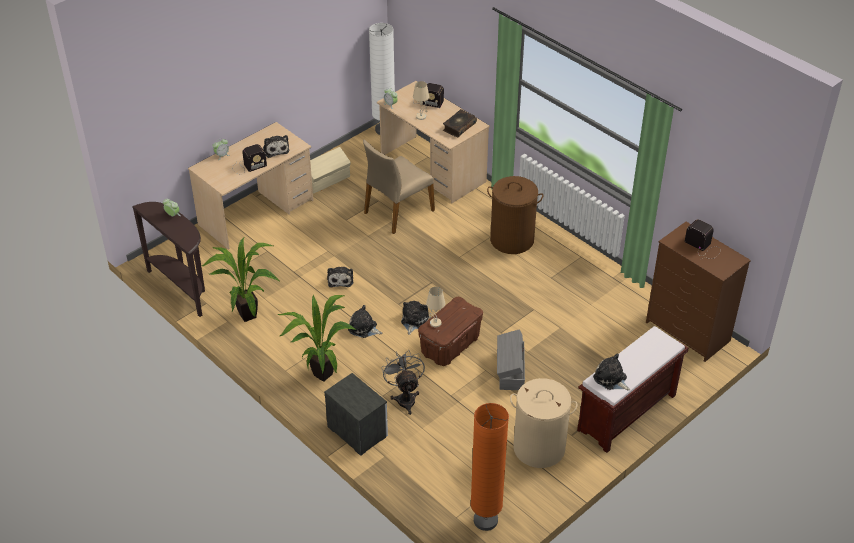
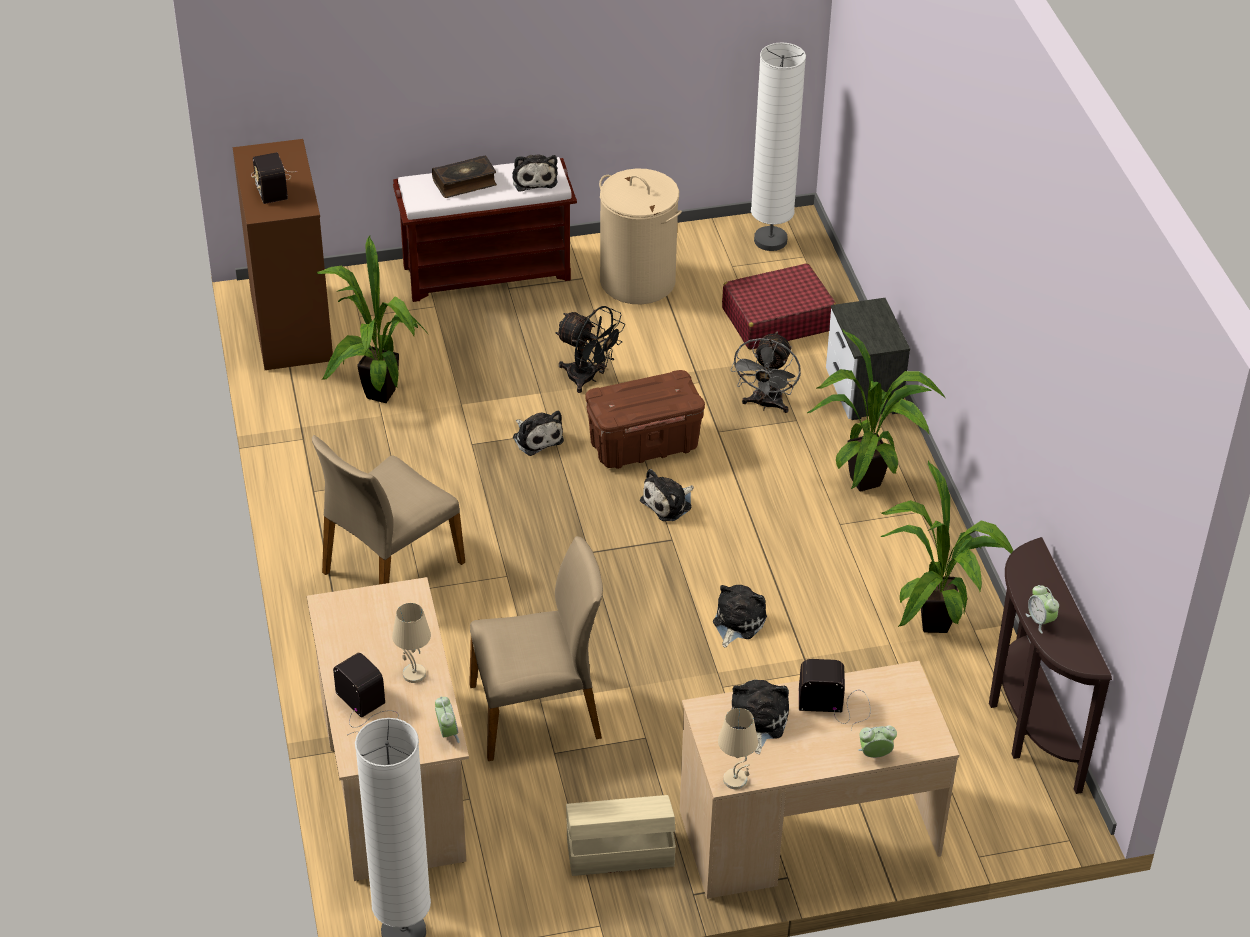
camera: 150 degrees left, 0 degrees up
(364, 328) = (755, 524): plush toy -> plush toy (536, 438)
(435, 323) = (673, 400): beige table lamp -> beige table lamp (736, 780)
(438, 459) = (777, 319): none -> red suitcase
(459, 127) = (366, 617): book -> book (465, 183)
(485, 520) = (770, 240): orange floor lamp -> white floor lamp
(510, 371) = (588, 378): grey storage box -> black fan
(512, 240) = (391, 567): brown laundry basket -> beige chair
(602, 312) = (378, 398): none -> potted plant

